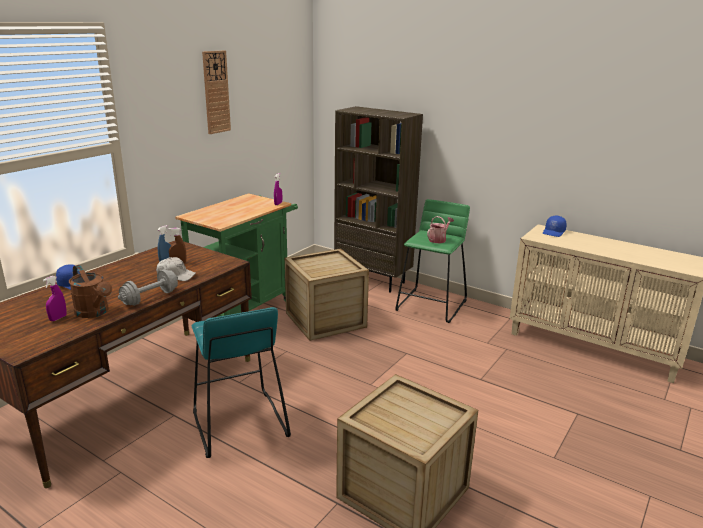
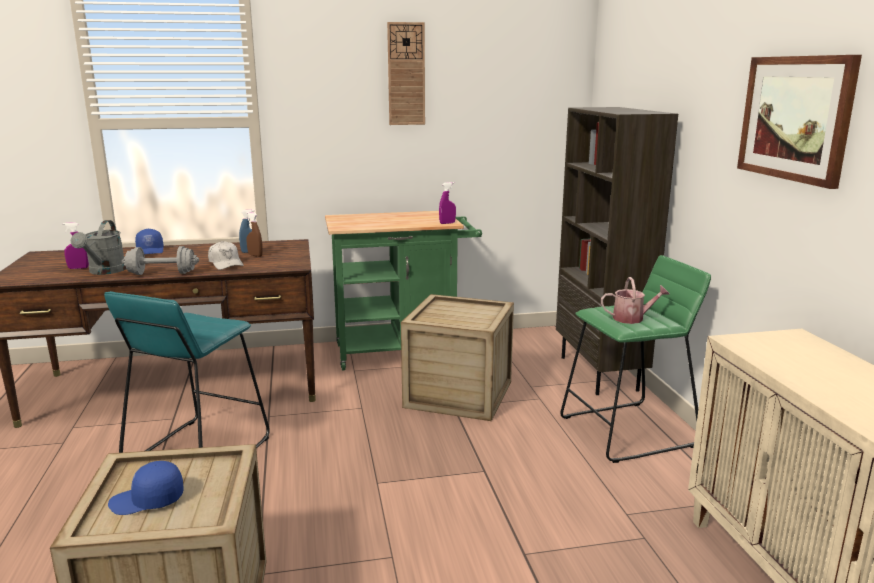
camera: 45 degrees right, 5 degrees down
(95, 312) = (105, 272): brown watering can -> grey watering can
(519, 120) = (795, 118): none -> picture
(554, 232) = (802, 346): blue cap -> blue cap (147, 501)

